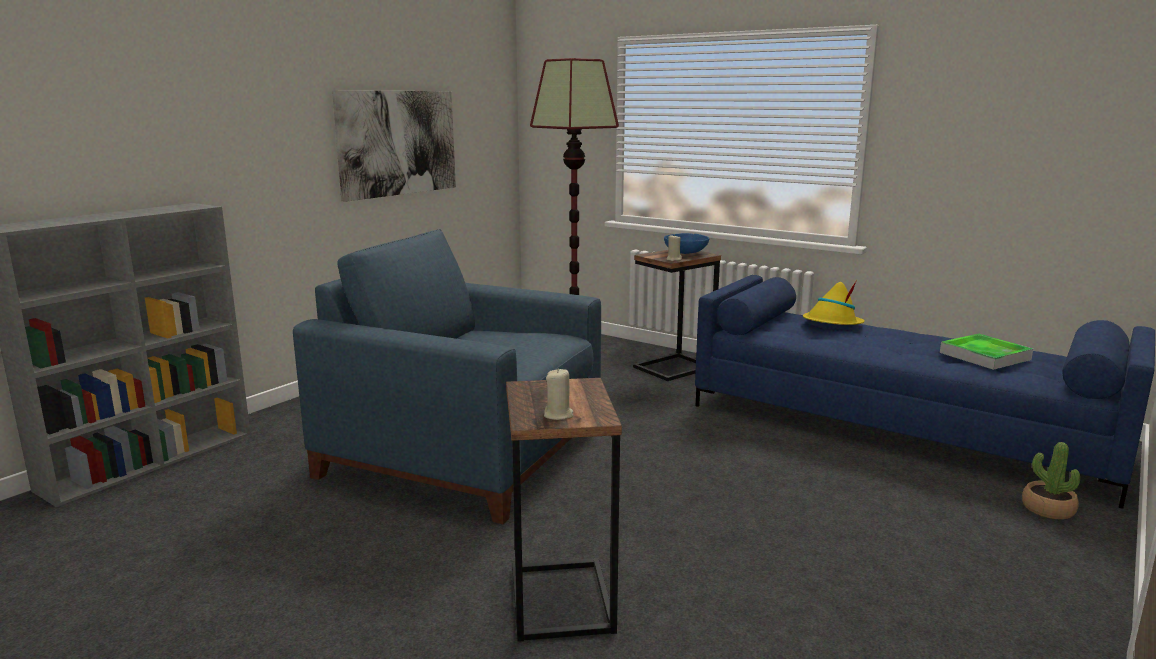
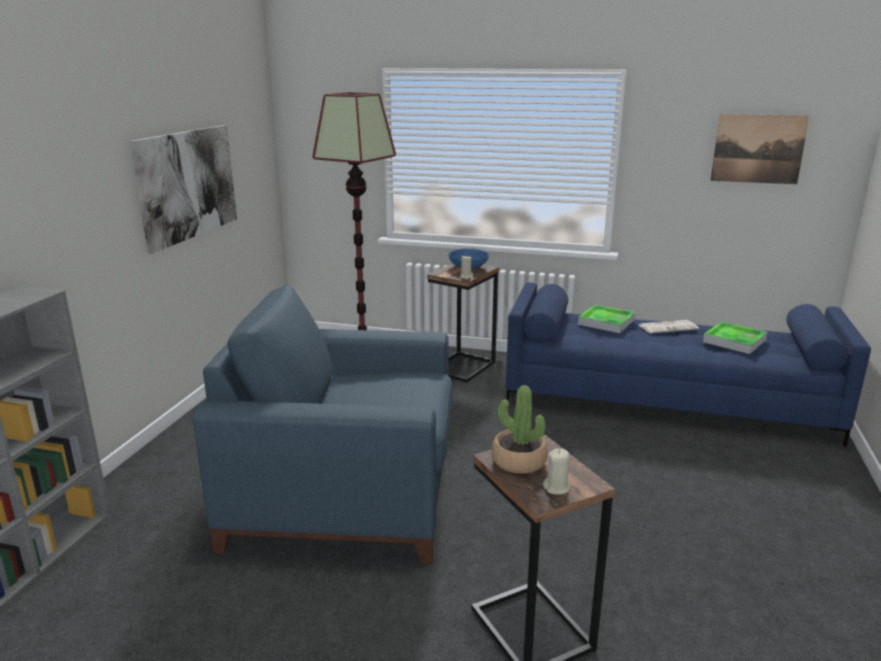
camera: 20 degrees left, 5 degrees up
(832, 324) = (606, 322): yellow hat -> tray
(907, 336) = (668, 327): none -> newspaper
(1045, 117) = (758, 149): none -> picture
(1047, 509) = (804, 457): potted plant -> potted plant (518, 461)

